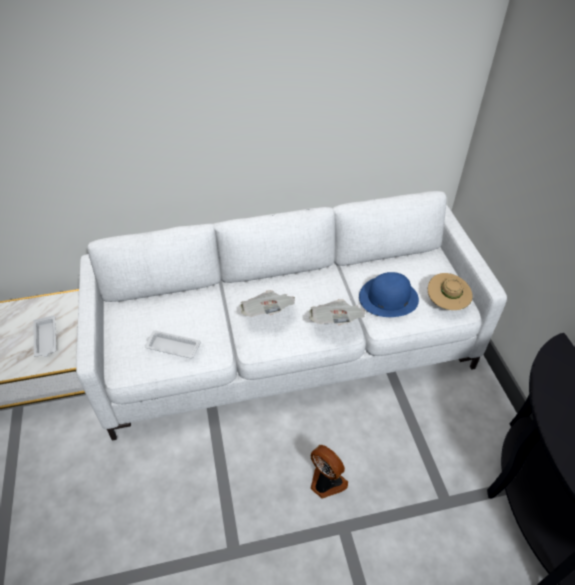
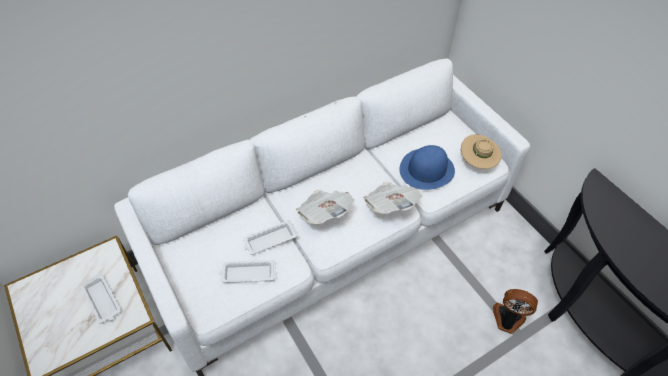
camera: 20 degrees left, 5 degrees up
(205, 323) = (269, 240): none -> white tray
(326, 482) = (416, 352): fan -> fan (507, 319)

